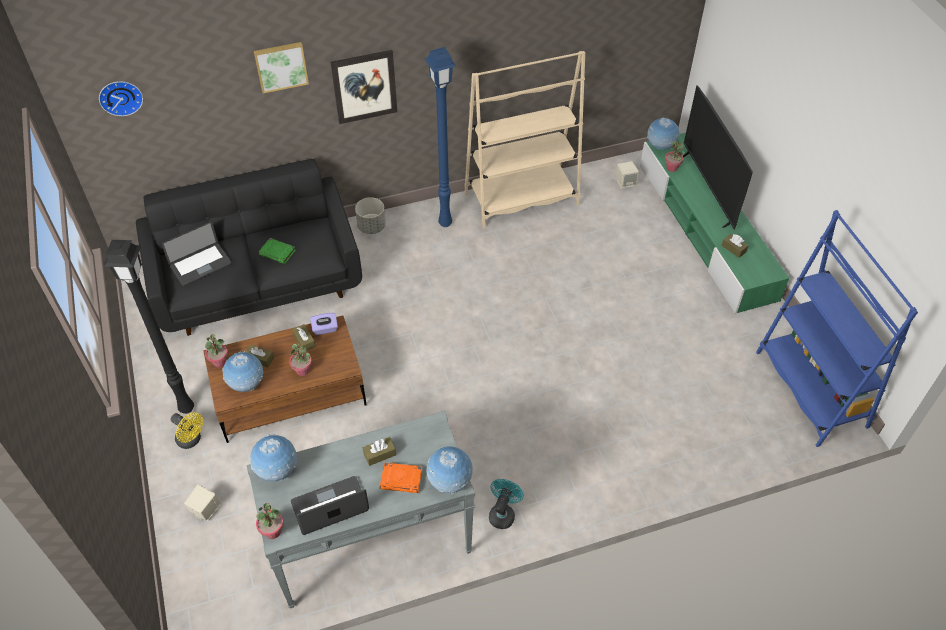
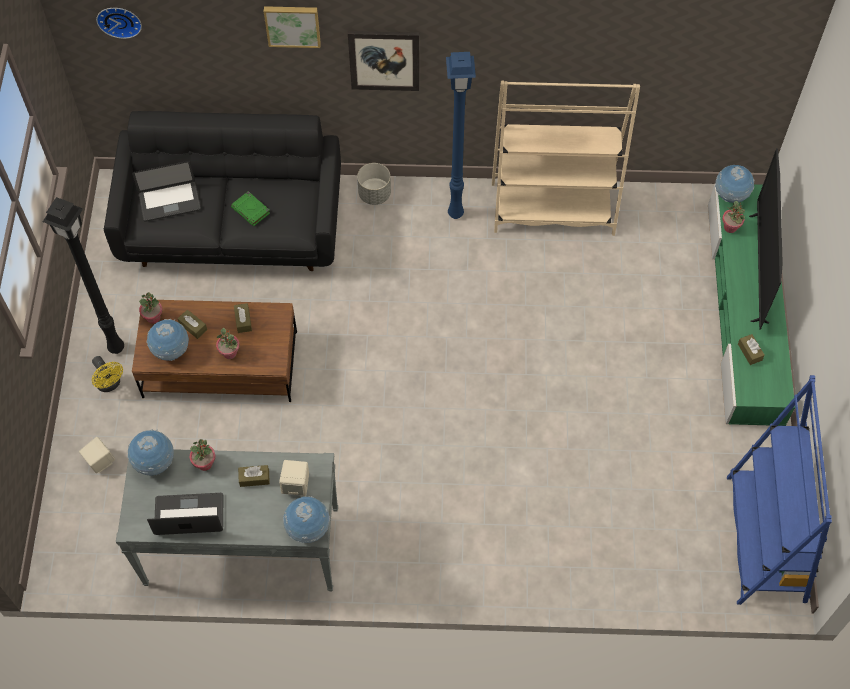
camera: 20 degrees right, 10 degrees up
(272, 531) = (130, 521): potted plant -> potted plant (205, 463)
(325, 329) = (268, 313): purple tissue box -> none
(401, 479) = (264, 511): orange book -> none
(503, 513) = (379, 562): turquoise fan -> none
(625, 183) = (681, 222): beige speaker -> beige speaker (296, 485)

